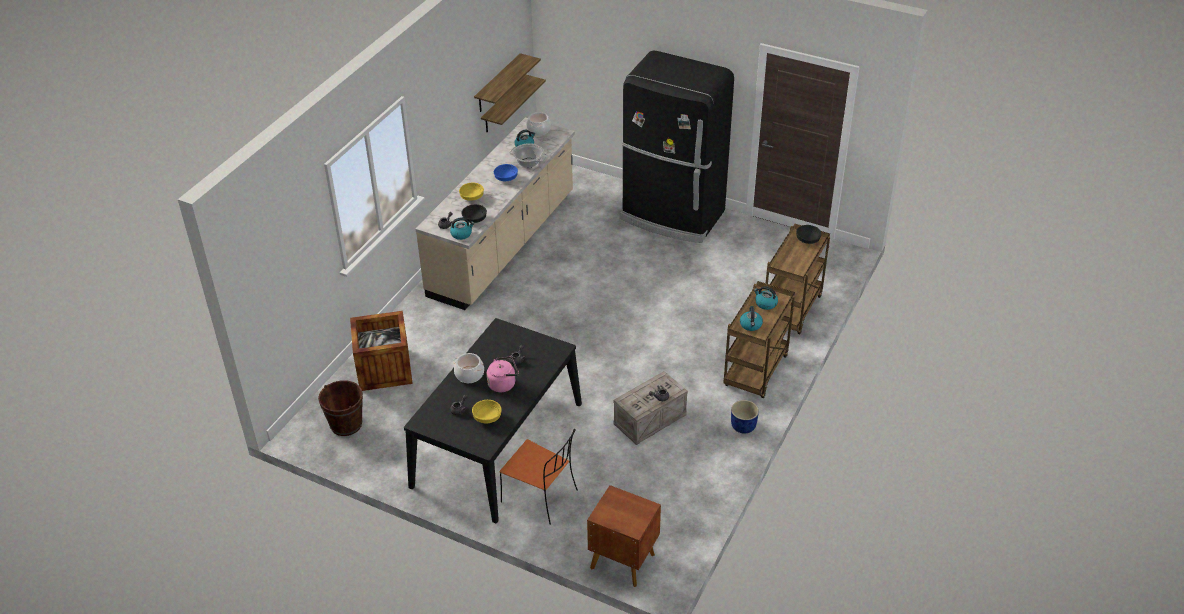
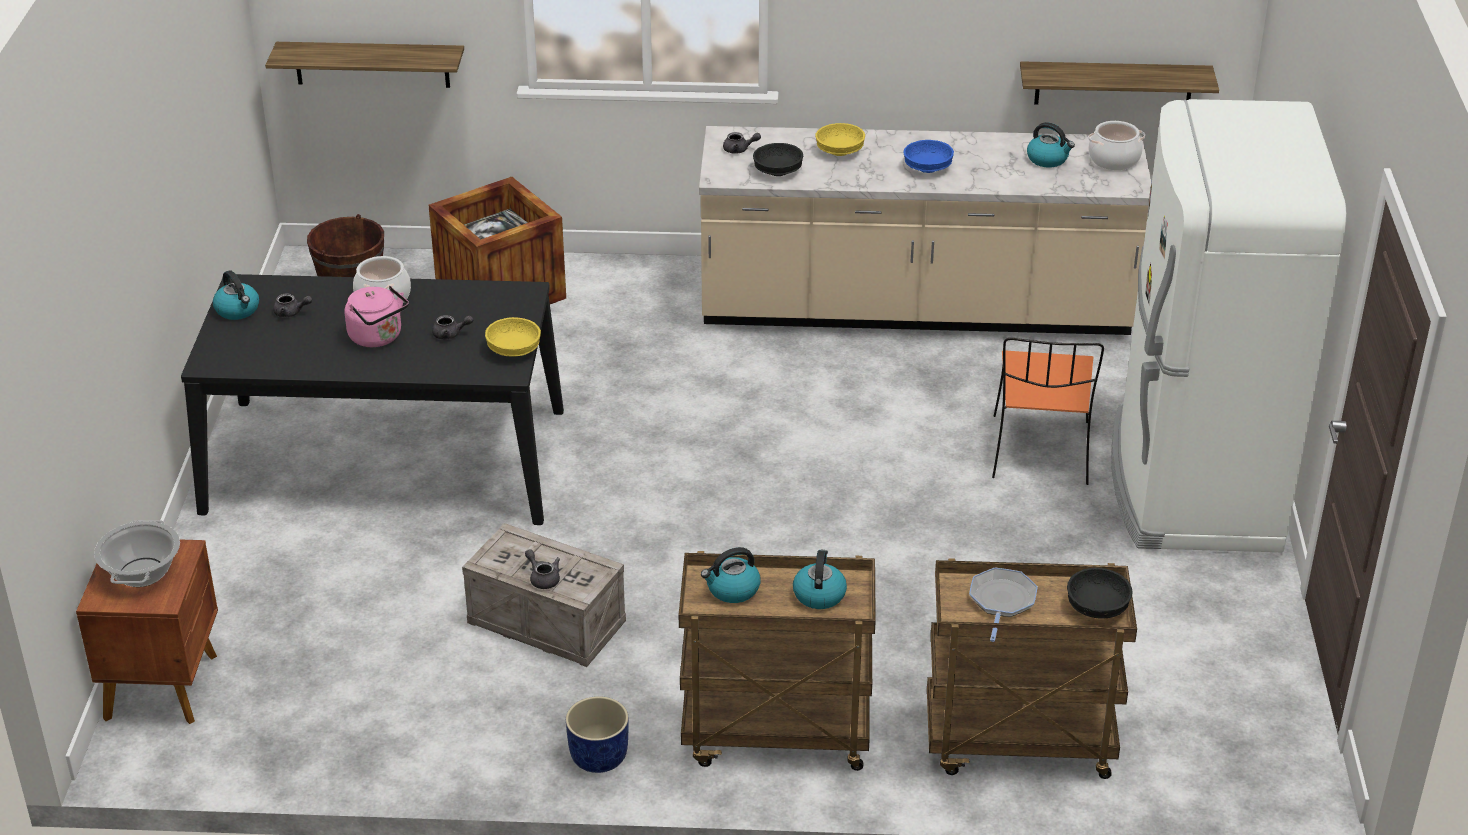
camera: 65 degrees right, 5 degrees down
(461, 234) = (725, 171): kettle -> kettle (238, 310)
(487, 418) = (284, 345): yellow bowl -> yellow bowl (513, 350)
(498, 84) = (1101, 28): shelf -> shelf (372, 64)
(528, 163) = (998, 177): cooking pot -> cooking pot (142, 572)
(541, 497) = (280, 546): orange chair -> orange chair (1040, 452)
(672, 216) = (1192, 486): black fridge -> white fridge
(793, 260) = (1001, 601): none -> frying pan

